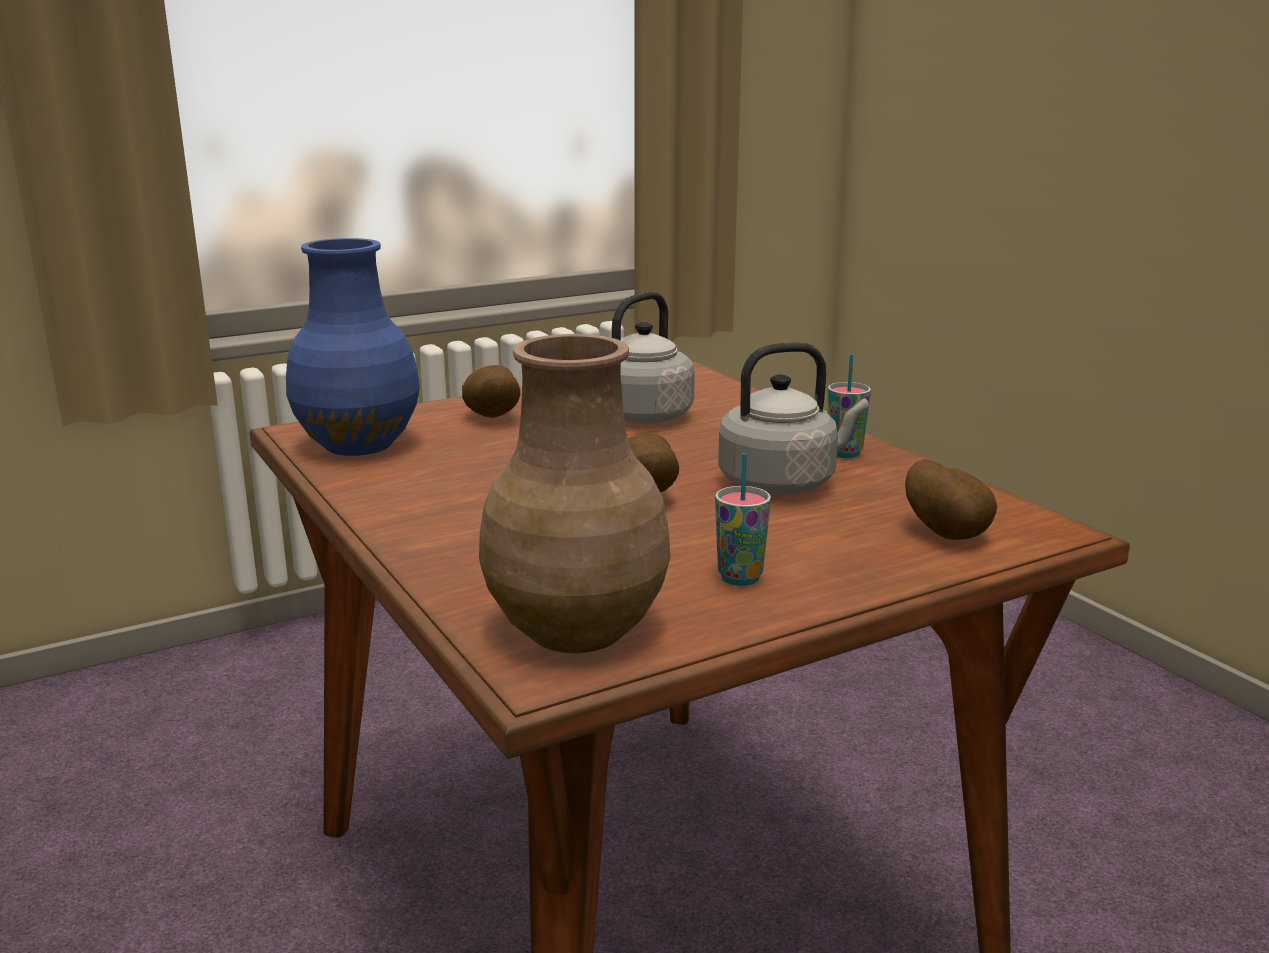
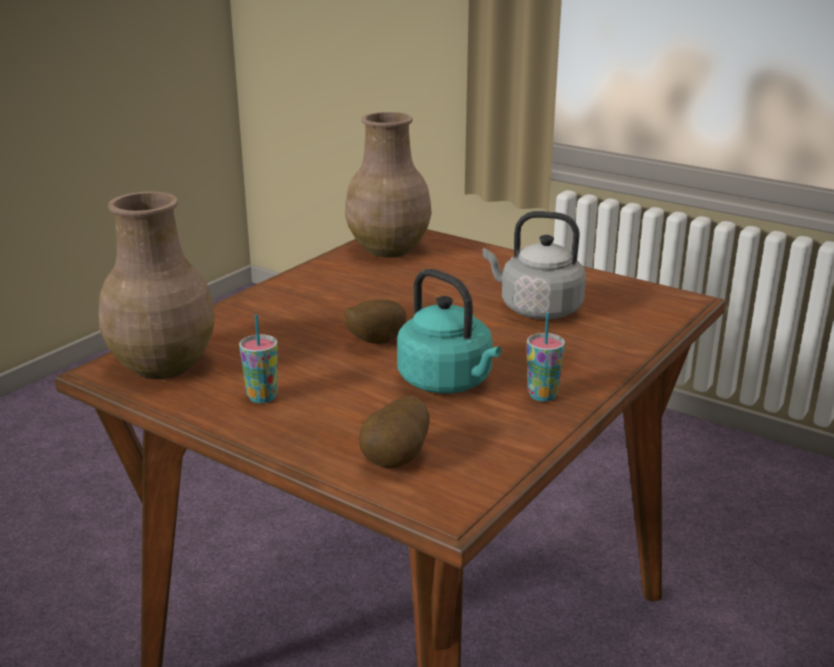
camera: 65 degrees right, 5 degrees up
(360, 445) = (389, 250): blue vase -> brown vase
(491, 418) = (477, 268): potato -> none
(783, 483) = (448, 382): grey kettle -> turquoise kettle

